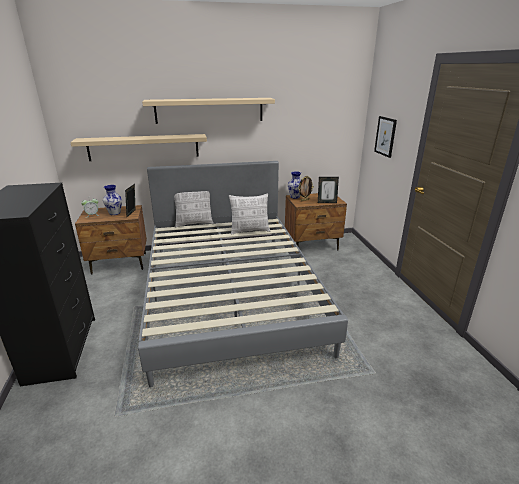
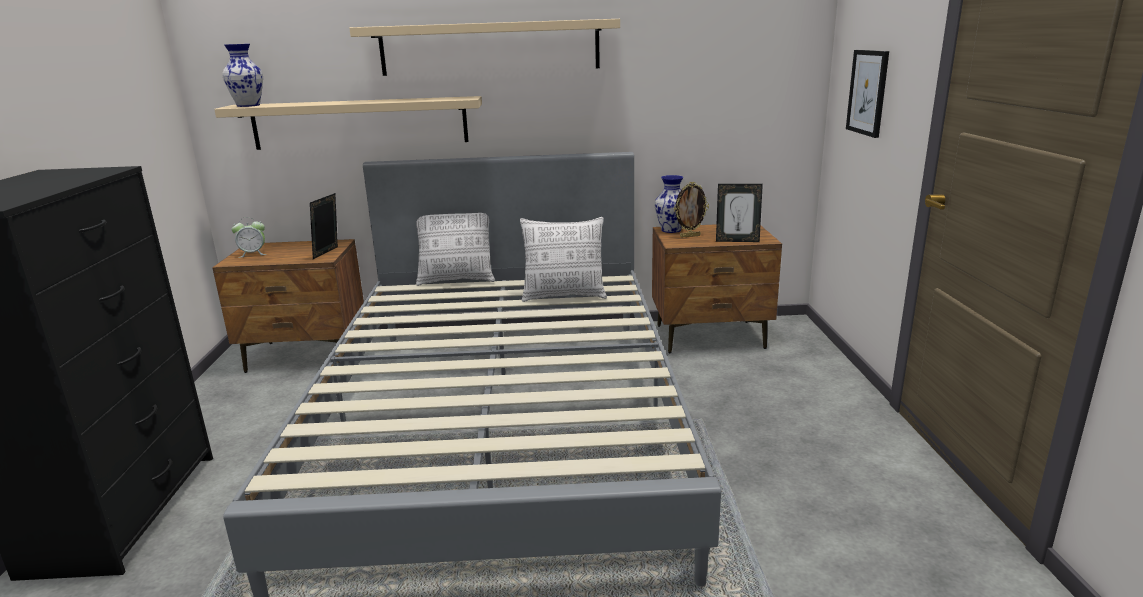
camera: 10 degrees right, 5 degrees down
(114, 213) = (295, 252): vase -> vase (248, 105)

